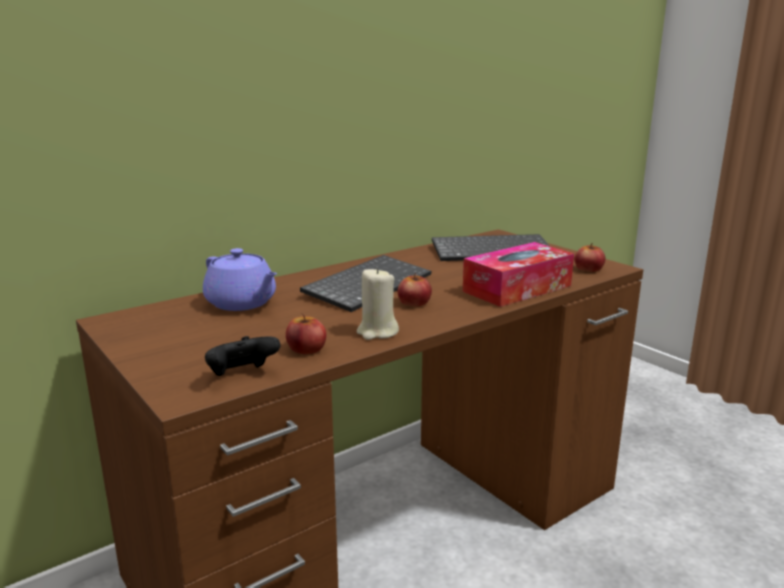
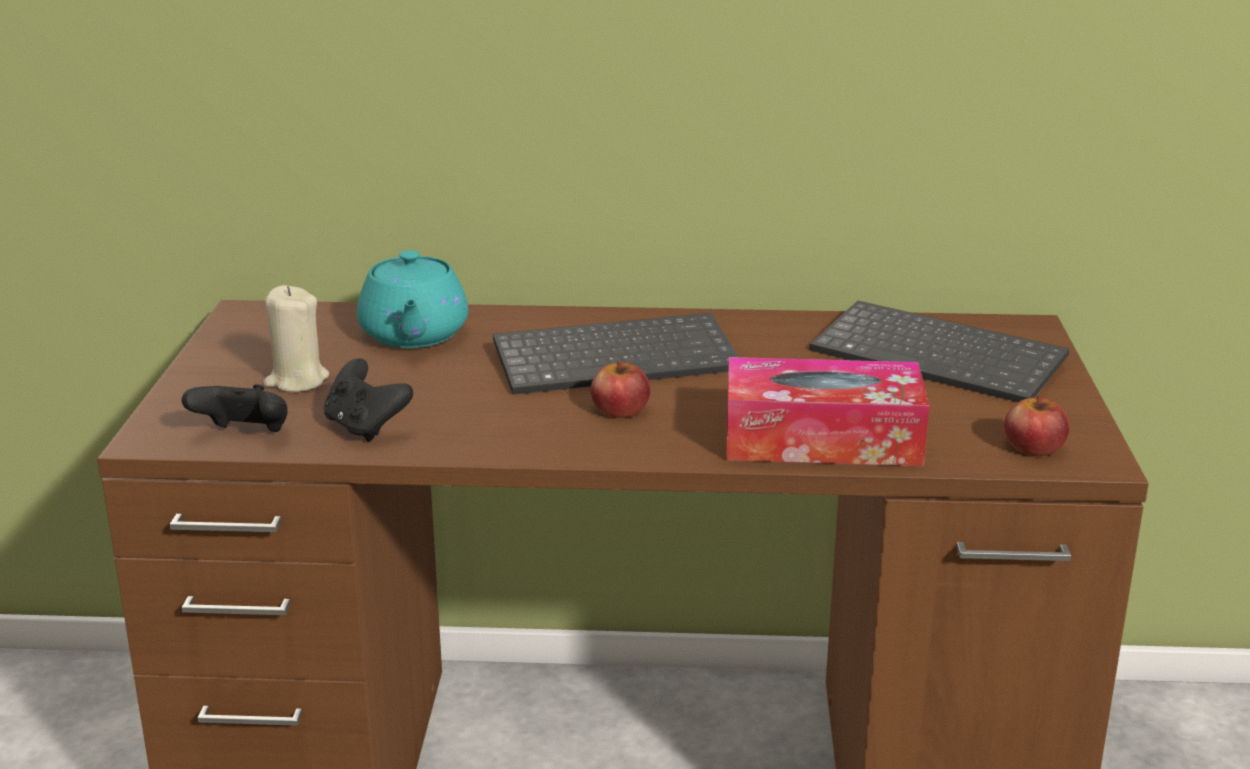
camera: 40 degrees right, 5 degrees up
(242, 303) = (414, 335): purple teapot -> turquoise teapot
(306, 348) = (365, 427): apple -> black game controller
(377, 332) = (484, 436): beige candle -> beige candle (296, 381)

